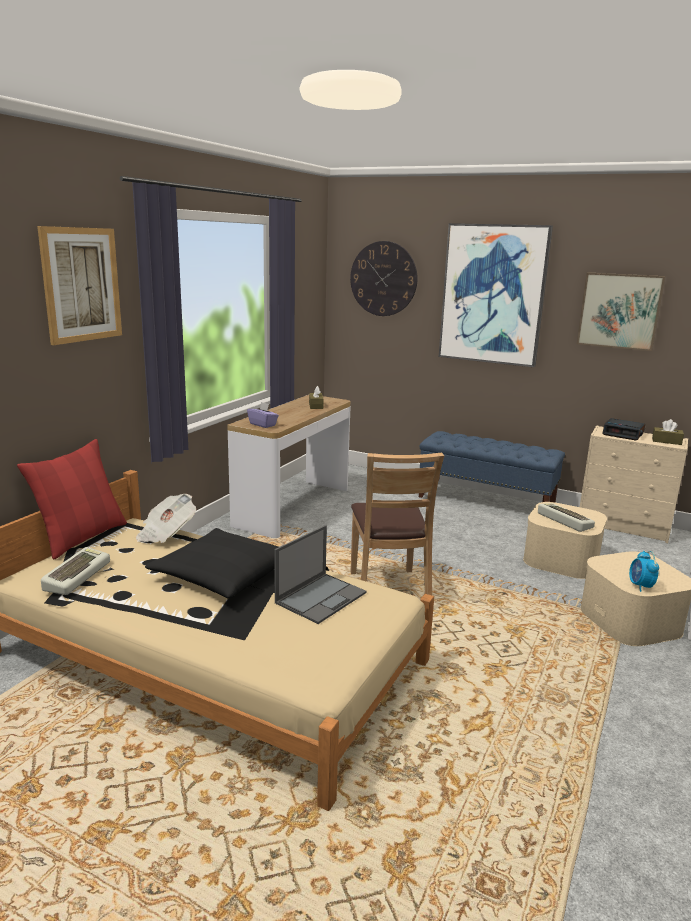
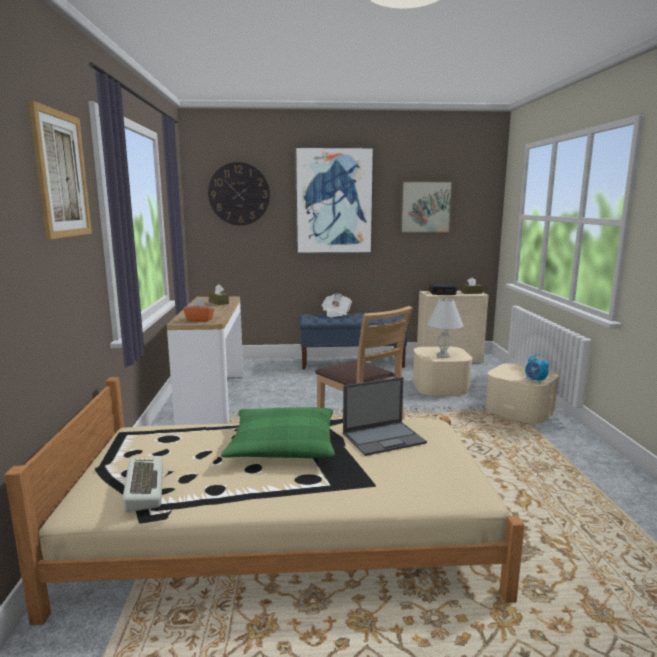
camera: 30 degrees left, 5 degrees down
(81, 537) = (94, 456): red pillow -> none
(166, 533) = (183, 429): newspaper -> newspaper (336, 314)
(222, 574) = (282, 445): black pillow -> green pillow
(263, 424) = (199, 320): purple tissue box -> orange tissue box
(321, 597) = (384, 438): laptop -> laptop turned 60 degrees clockwise
(563, 520) = (443, 355): keyboard -> white table lamp

